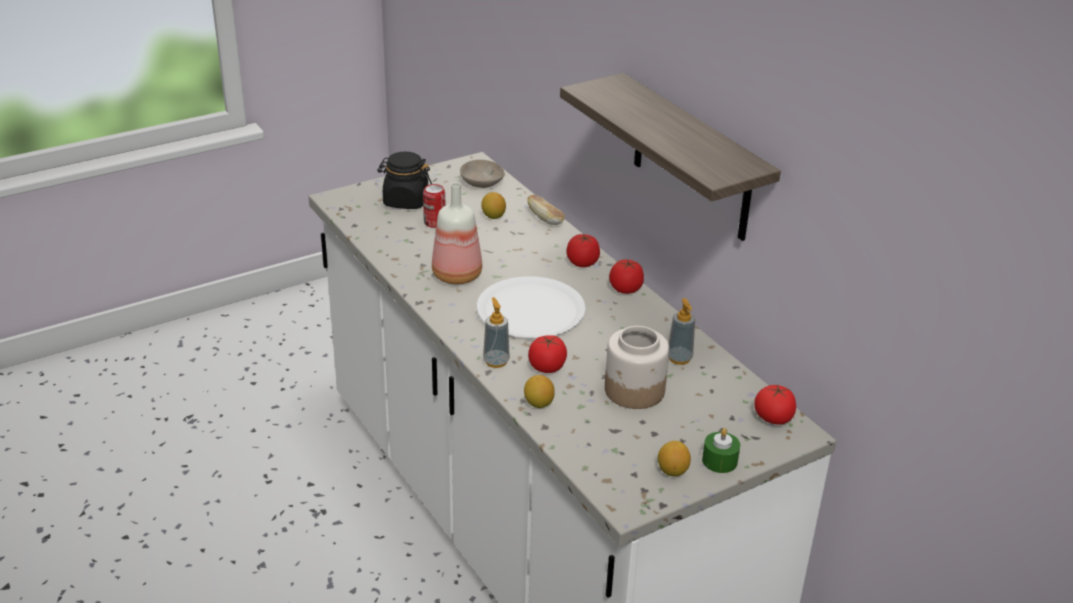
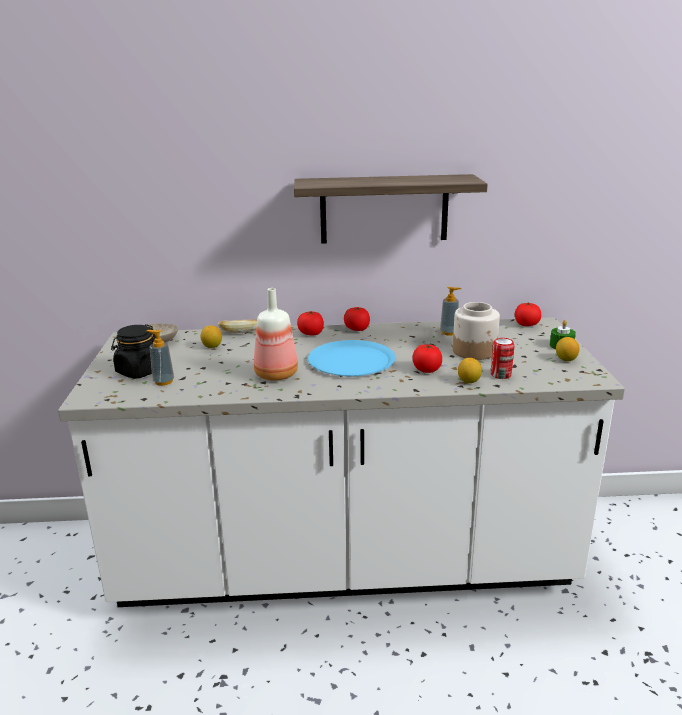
camera: 60 degrees left, 10 degrees down
(434, 223) = (189, 367): can -> can (500, 375)
(496, 361) = (405, 384): soap dispenser -> soap dispenser (163, 381)
(531, 310) = (351, 360): white plate -> blue plate

